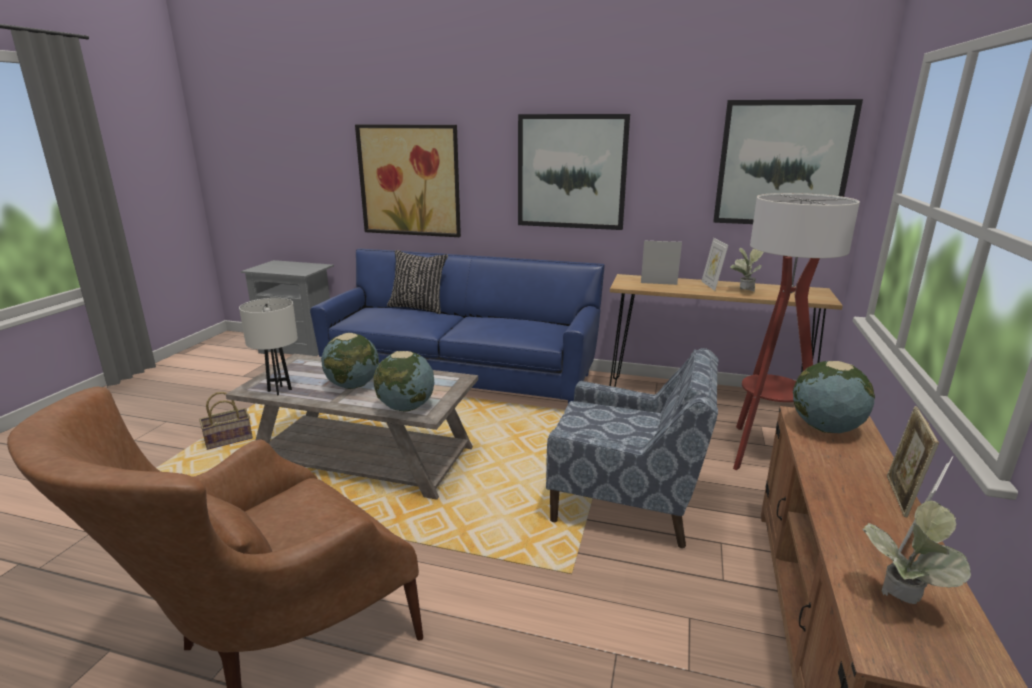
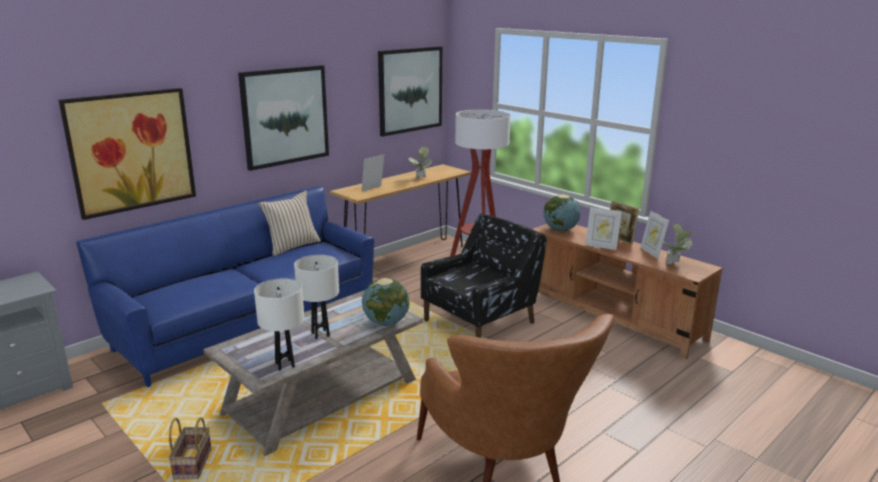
camera: 60 degrees left, 0 degrees up
(353, 386) = (320, 334): globe -> white table lamp
(418, 307) = (187, 276): black pillow -> none
(531, 317) = (292, 246): none -> beige pillow
(627, 500) = (481, 321): blue armchair -> black armchair
(711, 285) = (397, 180): picture frame -> picture frame (601, 246)

